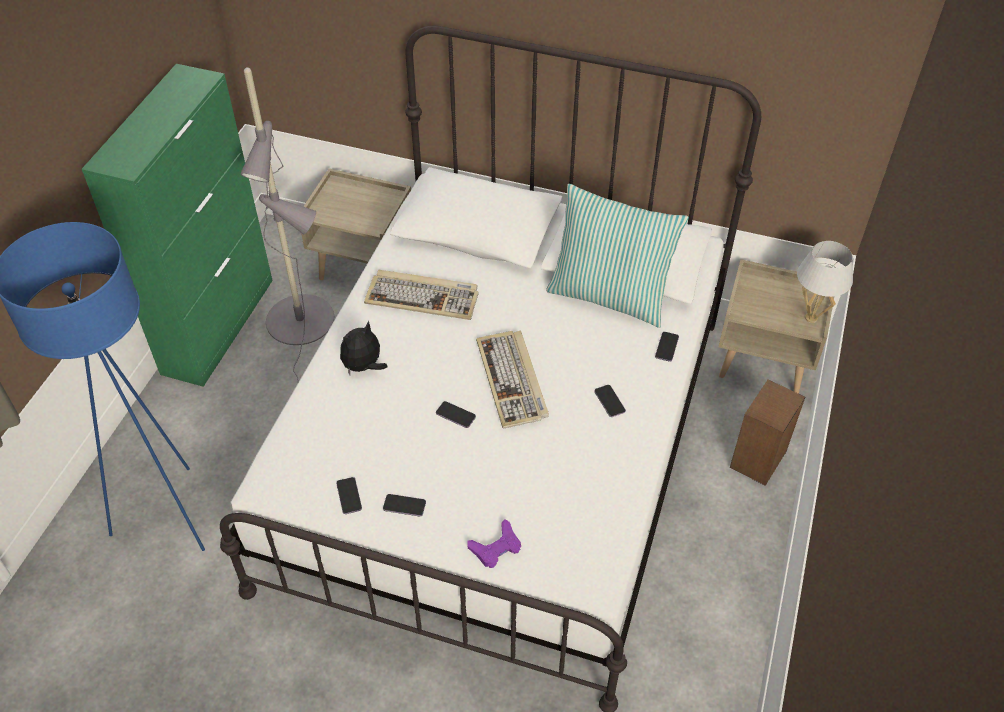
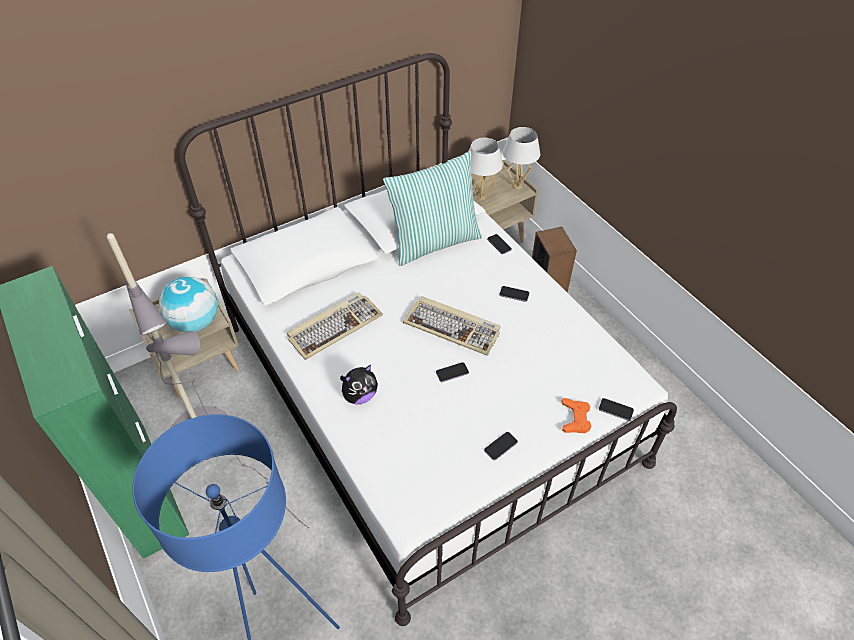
camera: 50 degrees left, 0 degrees up
(349, 496) = (464, 473): phone -> phone (615, 410)
(360, 216) = (195, 322): none -> globe
(363, 366) = (359, 395): plush toy -> plush toy turned 120 degrees counterclockwise
(496, 548) = (575, 418): purple game controller -> orange game controller
(754, 299) = (481, 197): none -> white table lamp

